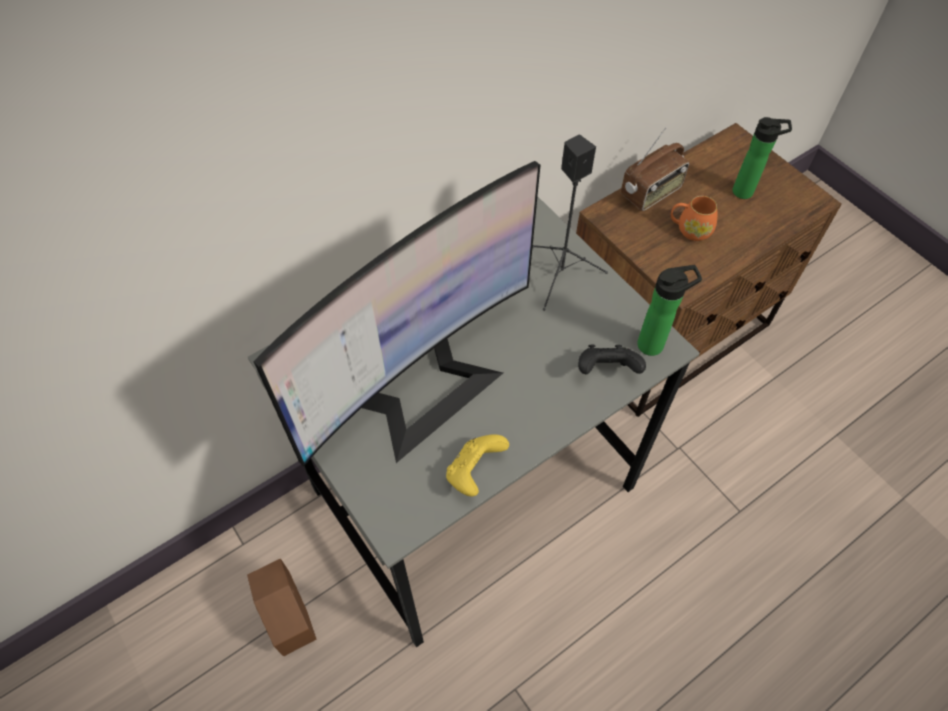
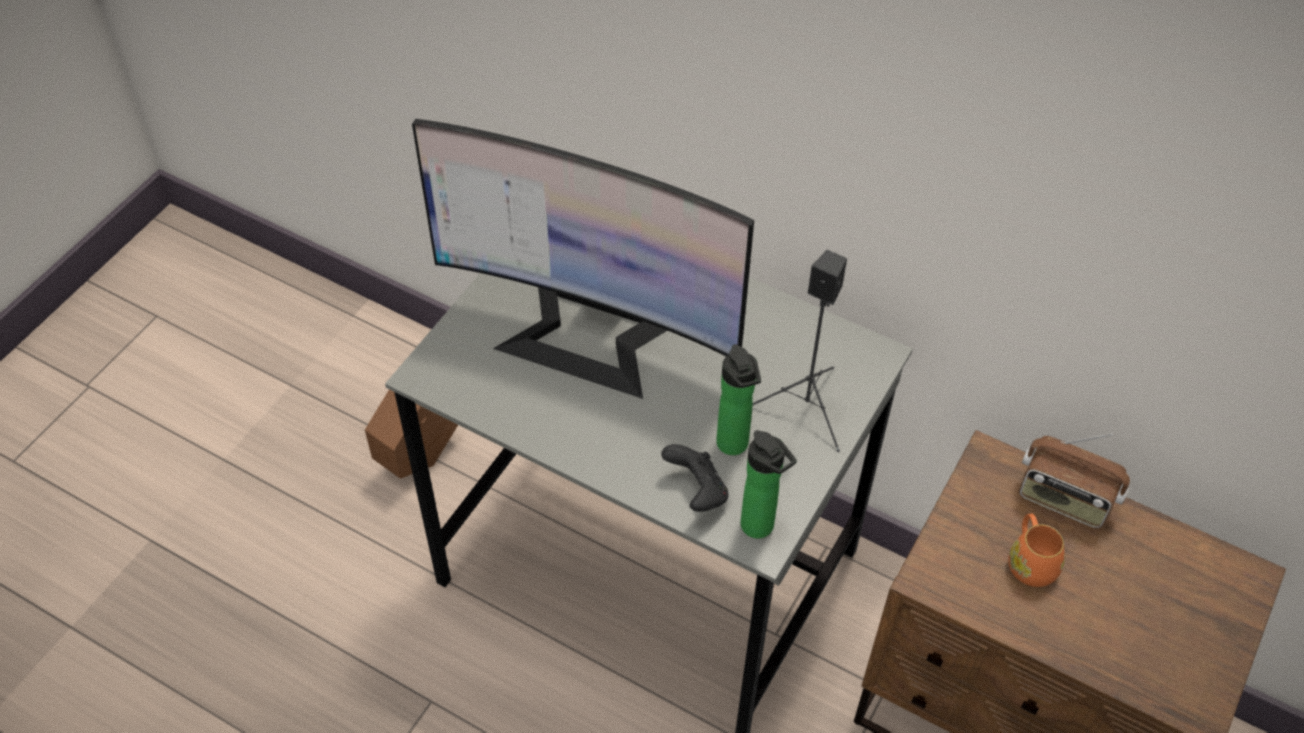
camera: 65 degrees right, 5 degrees down
(474, 472) = (512, 414): yellow game controller -> none
(746, 192) = (1150, 614): bottle -> bottle (734, 447)

